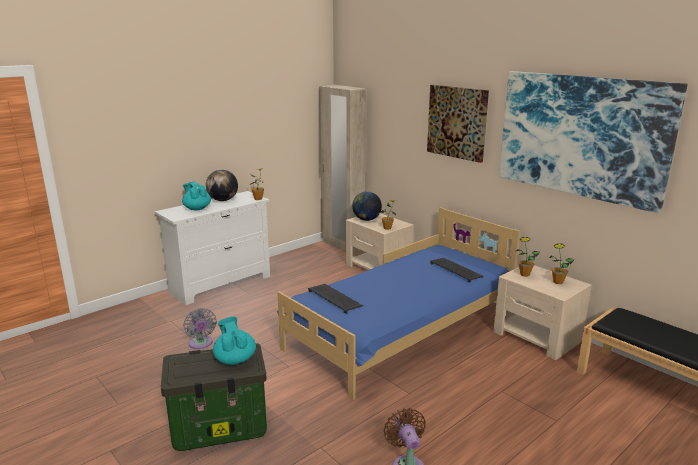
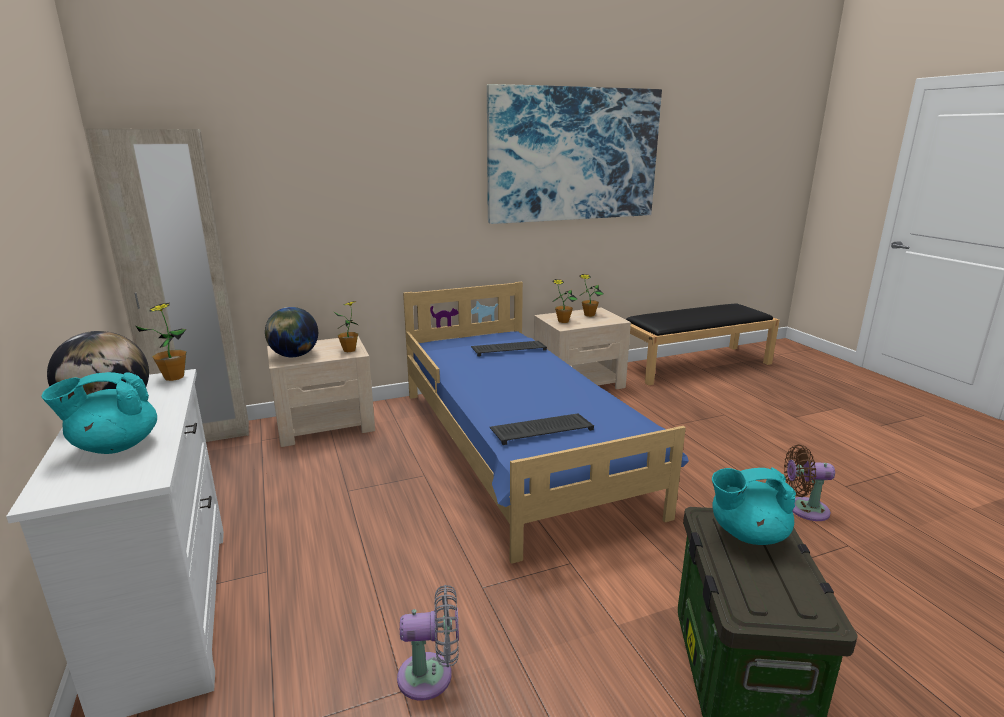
camera: 70 degrees left, 0 degrees up
(457, 122) = (412, 164): picture -> none

